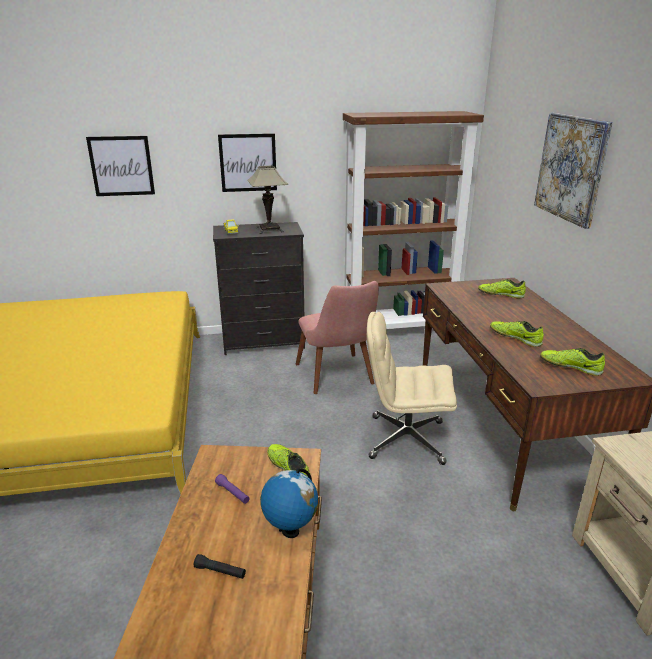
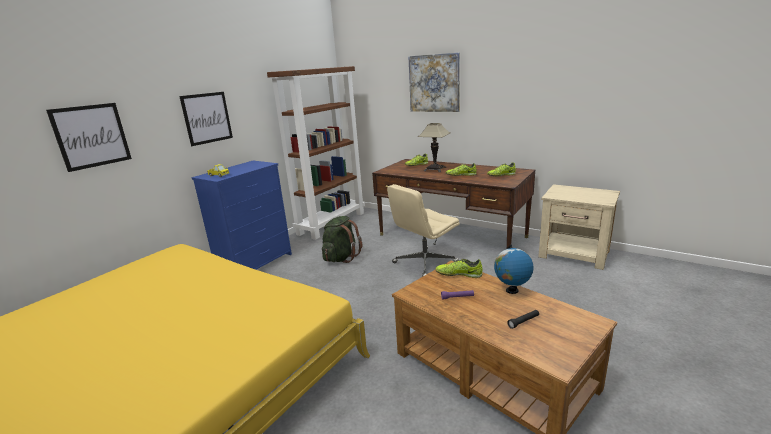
camera: 45 degrees left, 5 degrees down
(264, 342) = (256, 264): black dresser -> blue dresser
(269, 229) = (246, 167): table lamp -> table lamp (435, 169)
(338, 378) = (341, 257): pink chair -> green backpack

